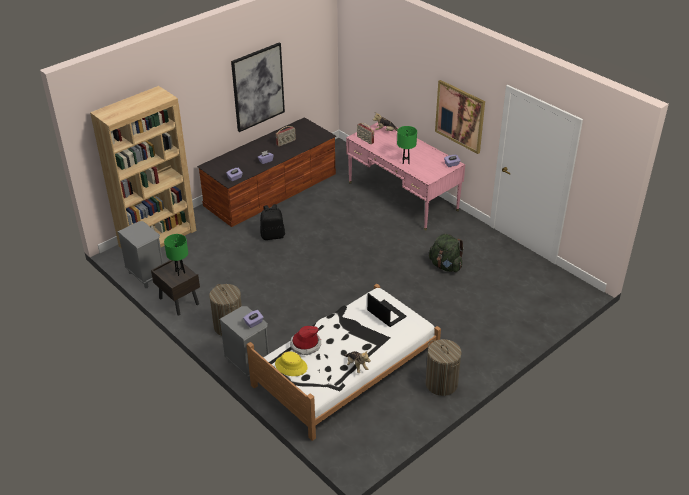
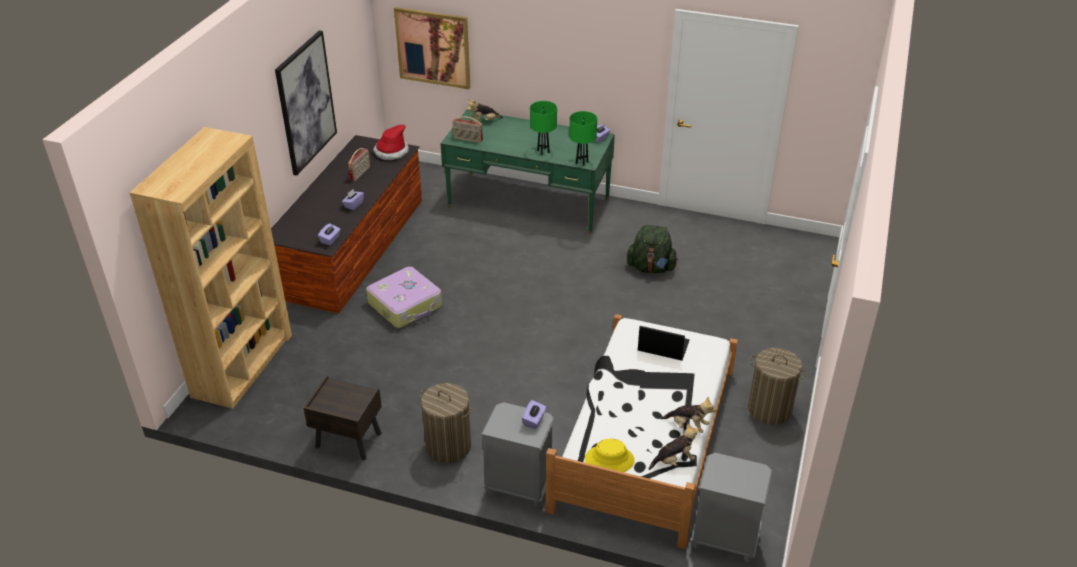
camera: 30 degrees left, 0 degrees up
(146, 275) = (269, 423): grey nightstand -> grey nightstand (724, 539)
(180, 272) = (349, 395): green table lamp -> green table lamp (581, 162)
(273, 235) = (406, 305): black backpack -> suitcase
(305, 345) = (603, 425): hat -> hat (391, 152)
(329, 382) = (674, 460): none -> plush toy
(402, 196) = (528, 202): pink desk -> green desk
(460, 116) = (600, 71): picture -> picture (433, 47)

